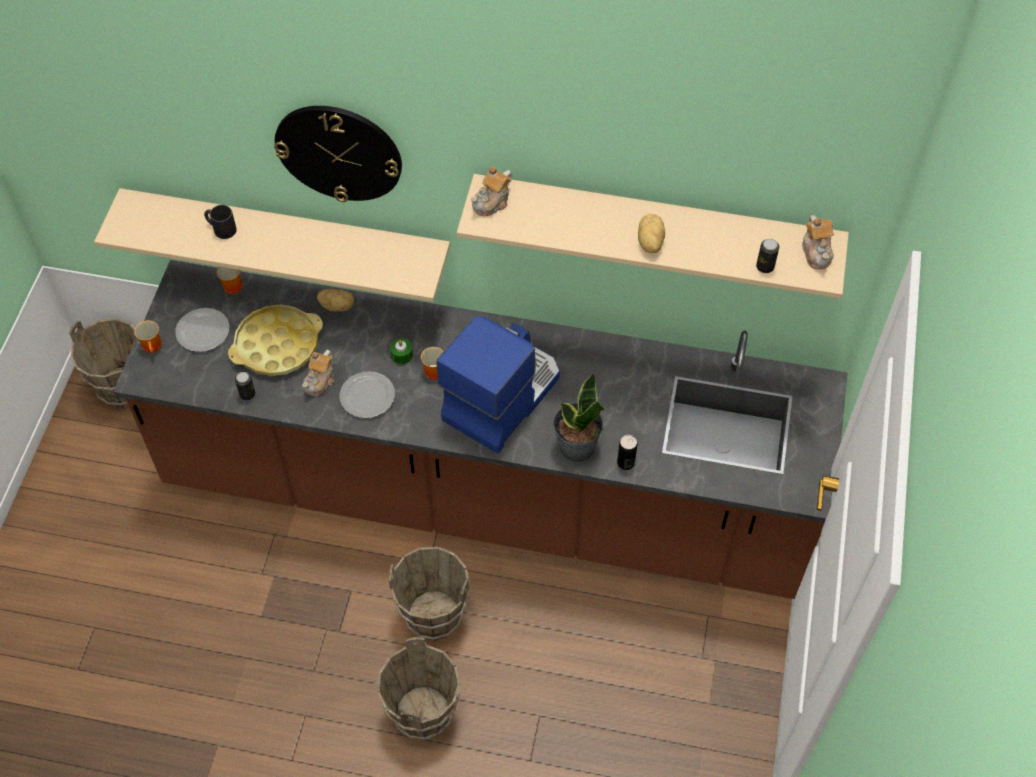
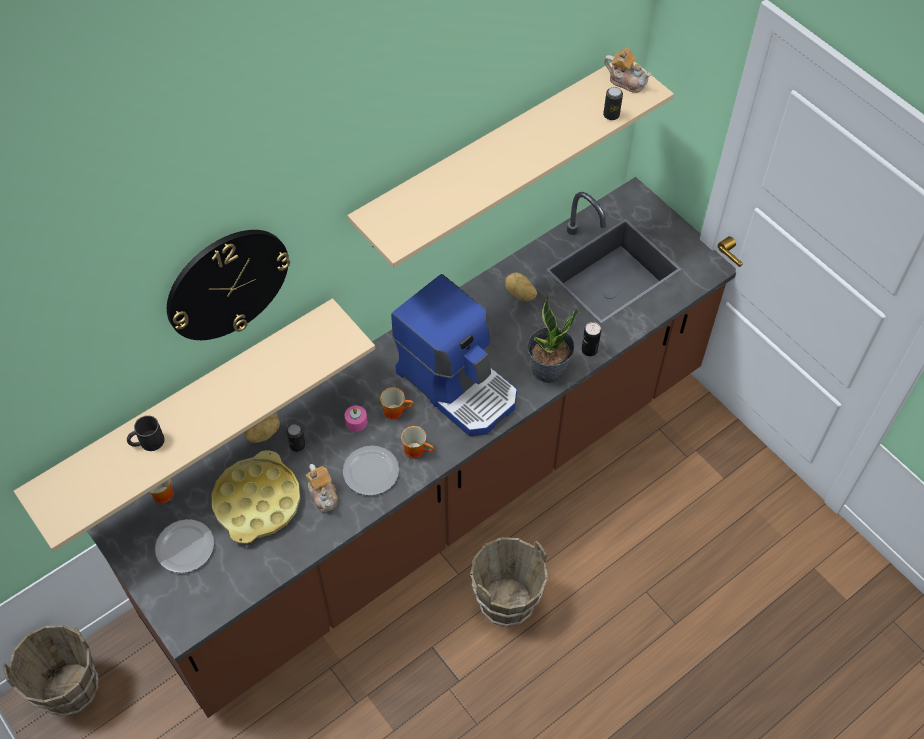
camera: 50 degrees left, 0 degrees up
(153, 346) = (160, 595): mug -> mug (417, 449)
(247, 394) = (283, 556): can -> can (297, 445)
(402, 355) = (356, 422): green candle -> pink candle
(424, 713) = (580, 669): brown bucket -> none
(492, 202) = (388, 222): teapot -> none
(501, 396) = (458, 384): coffee machine -> coffee machine turned 150 degrees clockwise
(649, 242) = (524, 160): potato -> potato (520, 294)

